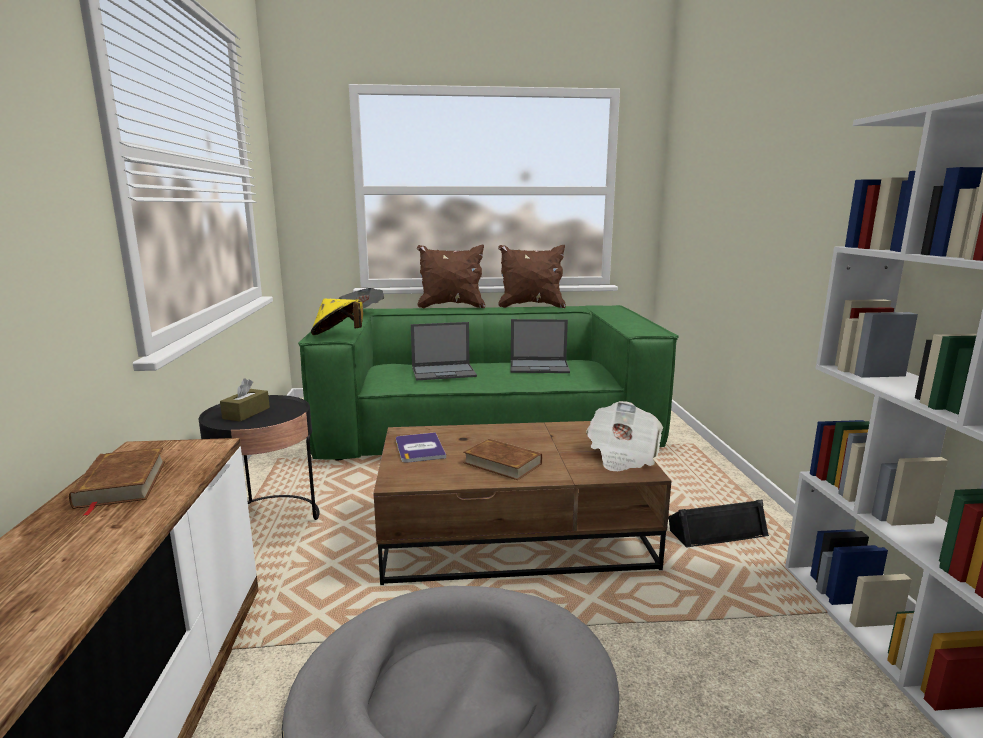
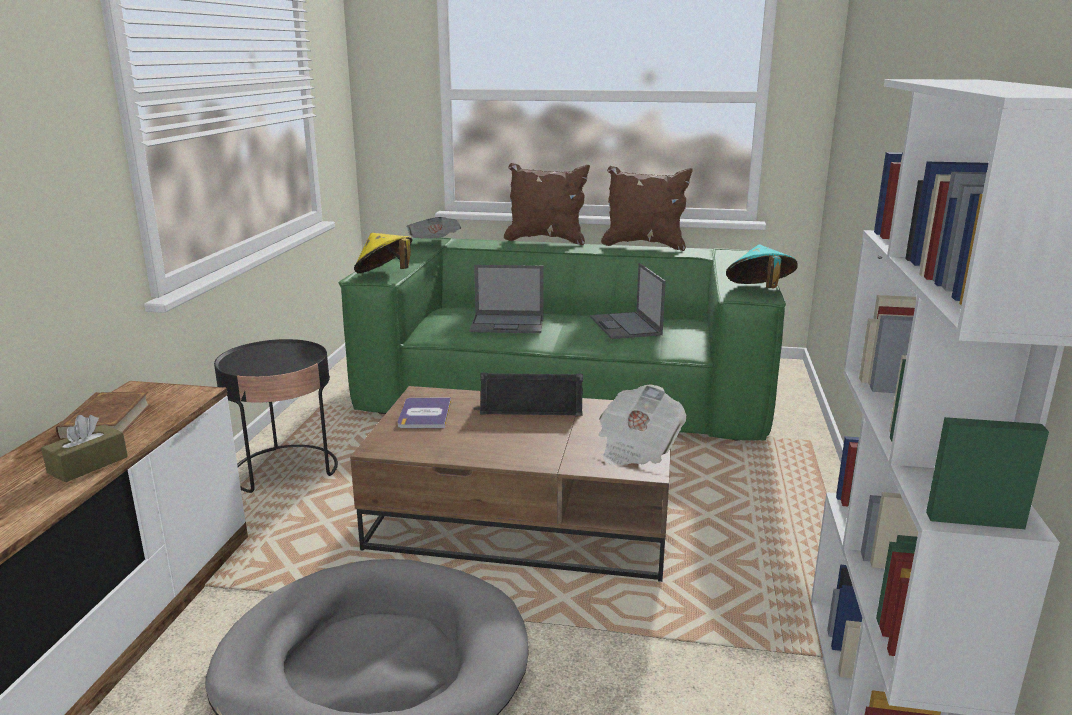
camera: 15 degrees right, 5 degrees up
(246, 413) = (262, 358): brown tissue box -> brown tissue box (88, 465)
(502, 463) = (498, 441): brown book -> none
(540, 367) = (626, 326): laptop -> laptop turned 60 degrees clockwise
(650, 328) = (759, 290): none -> turquoise hat
(716, 532) = (758, 551): black speaker -> black speaker (531, 405)

